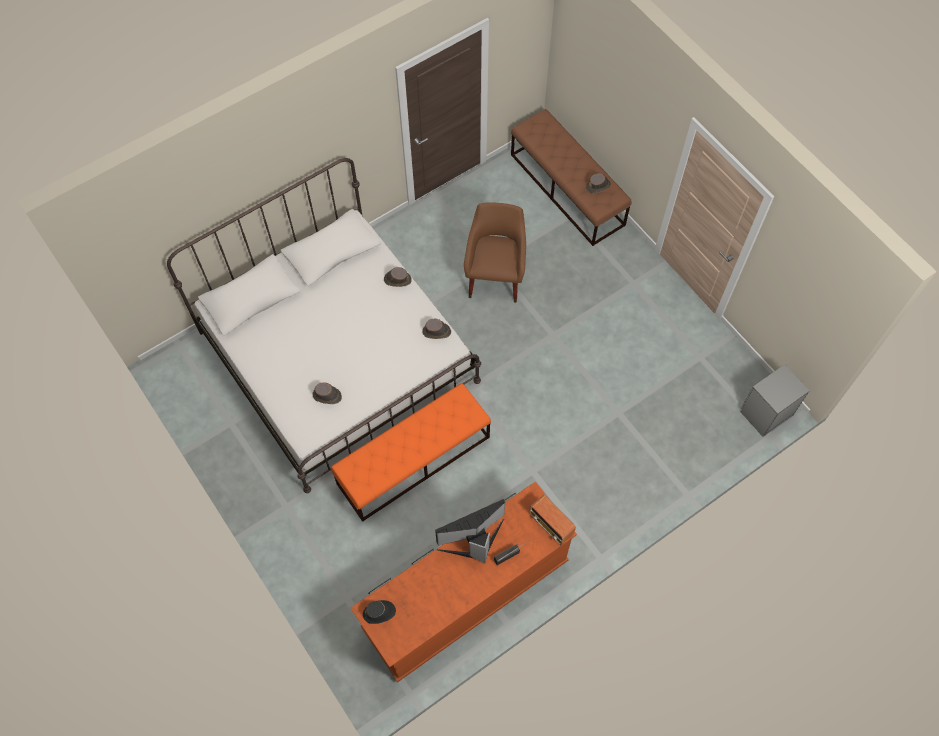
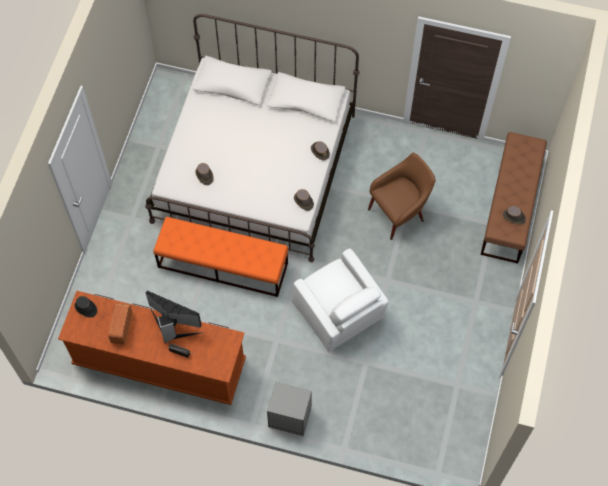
camera: 50 degrees right, 0 degrees up
(548, 396) = (339, 310): none -> white armchair
(551, 525) = (222, 363): radio -> radio (121, 328)
(765, 413) = (452, 458): grey nightstand -> grey nightstand (289, 416)

